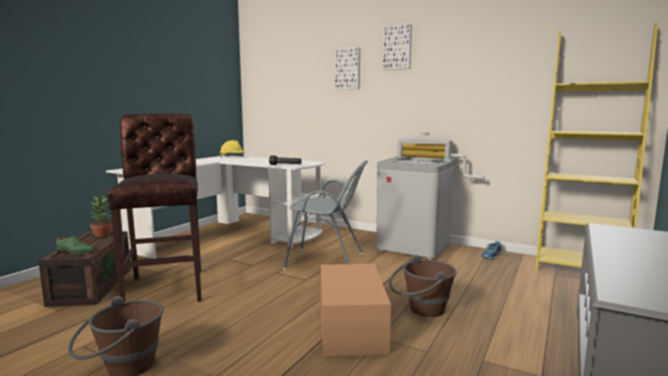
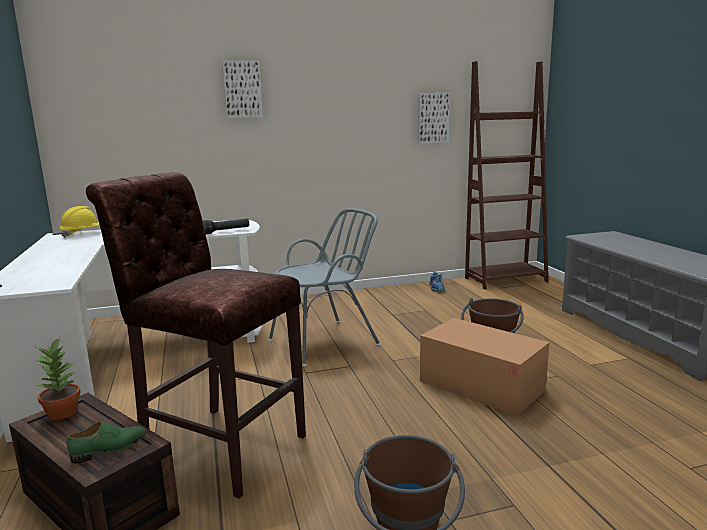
camera: 45 degrees left, 5 degrees up
(397, 47) = (310, 65): picture -> picture (432, 118)
(415, 247) = (368, 299): grey washing machine -> none
(580, 270) = (505, 280): yellow bookcase -> brown bookcase

